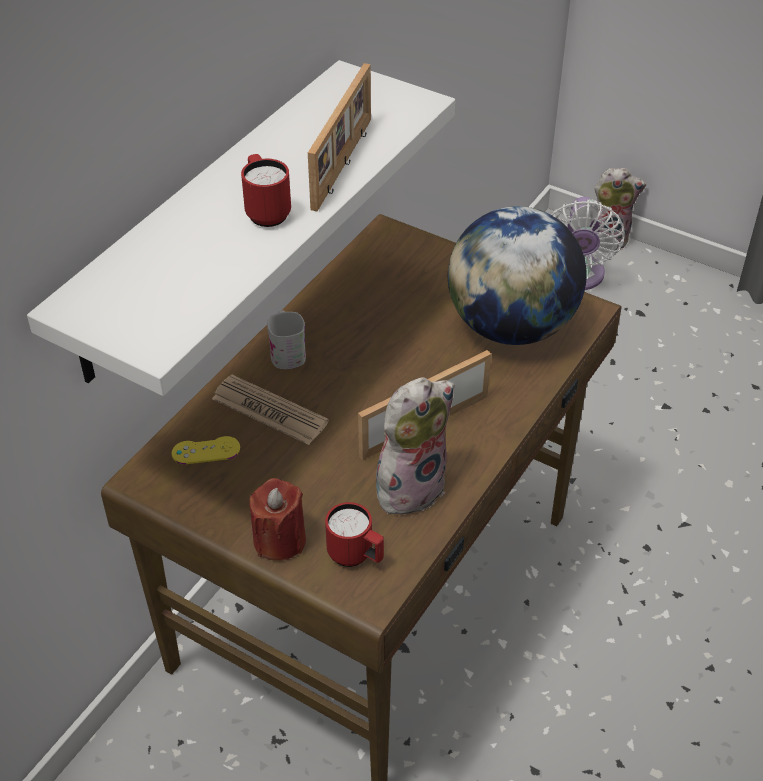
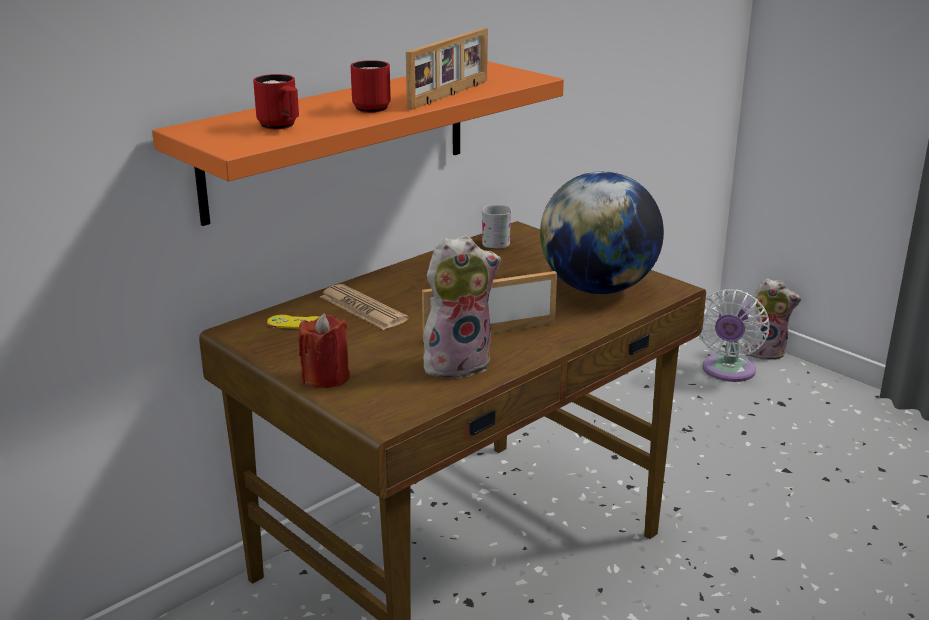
camera: 15 degrees right, 20 degrees down
(207, 220) = (338, 139): white shelf -> orange shelf
(287, 352) = (396, 280): white mug -> white mug (496, 241)
(356, 556) = (386, 395): red mug -> red mug (281, 126)

